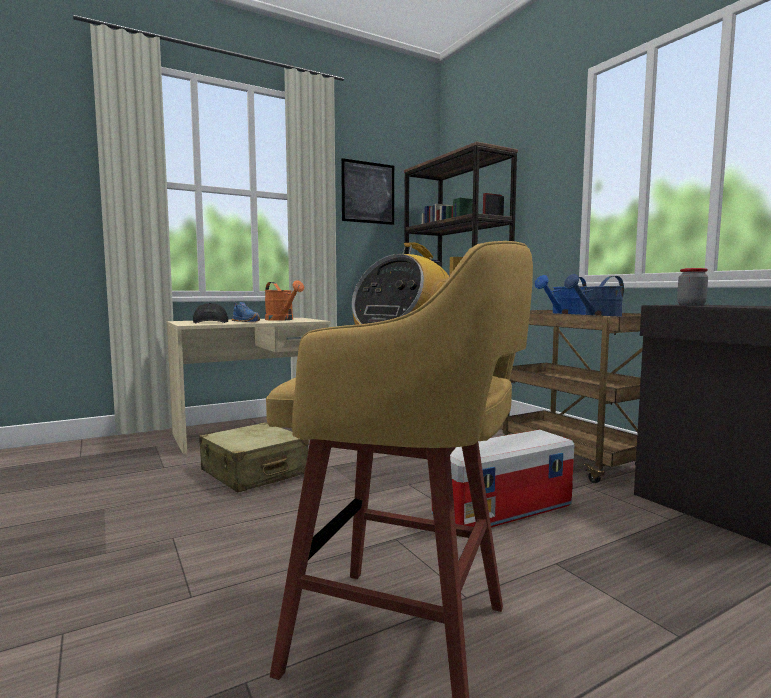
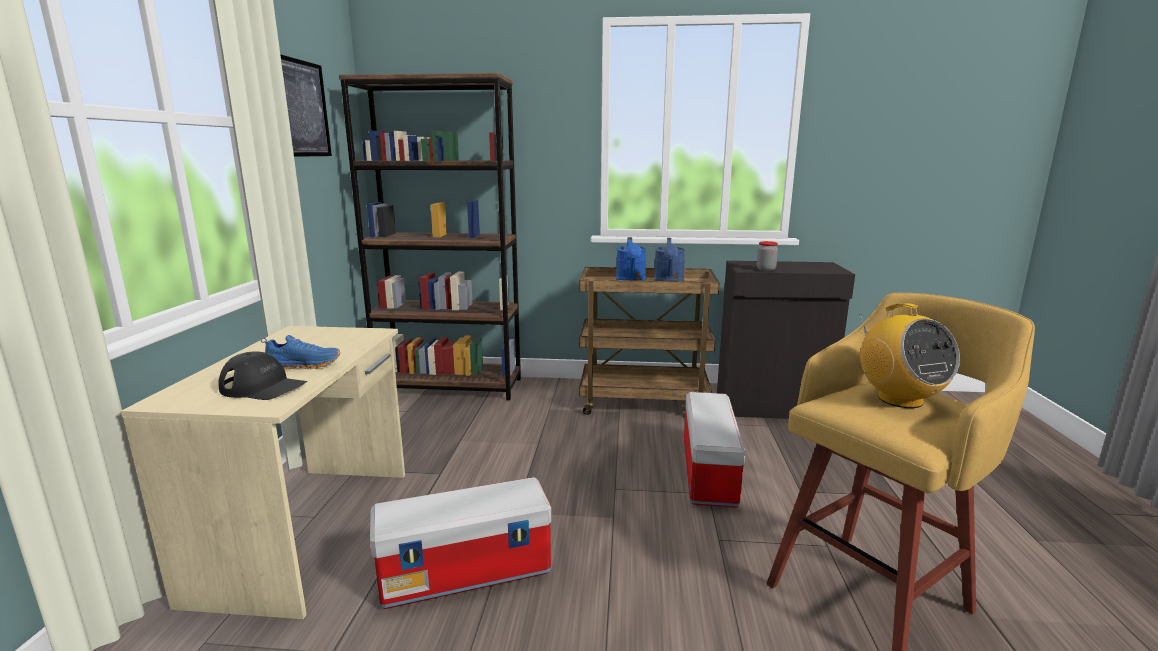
camera: 55 degrees left, 10 degrees up
(254, 472) = (467, 572): beige suitcase -> storage box
(282, 320) = (319, 343): orange watering can -> none

